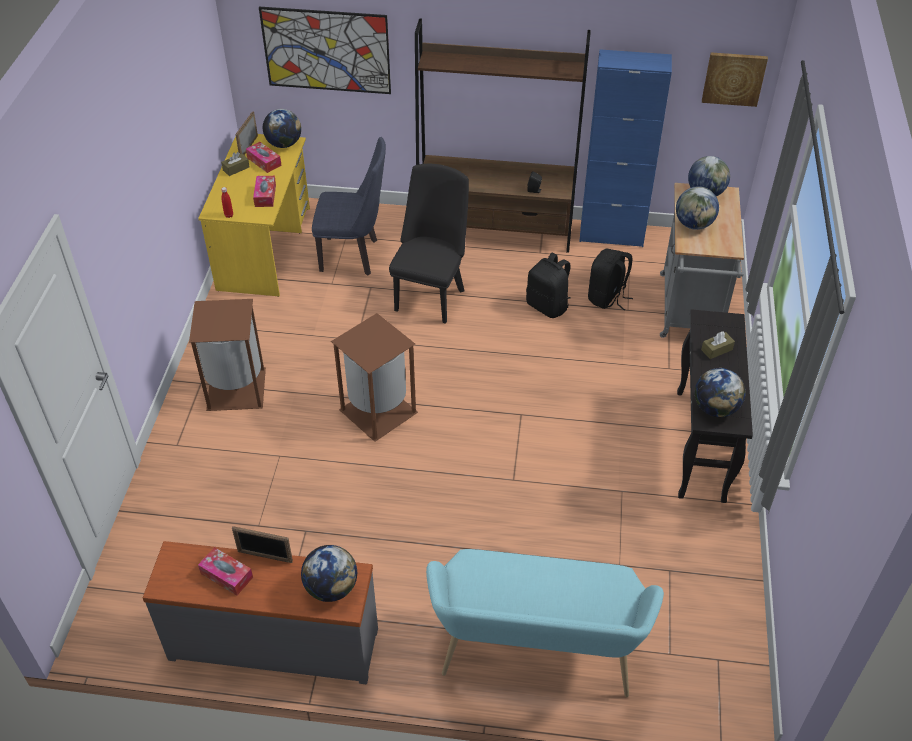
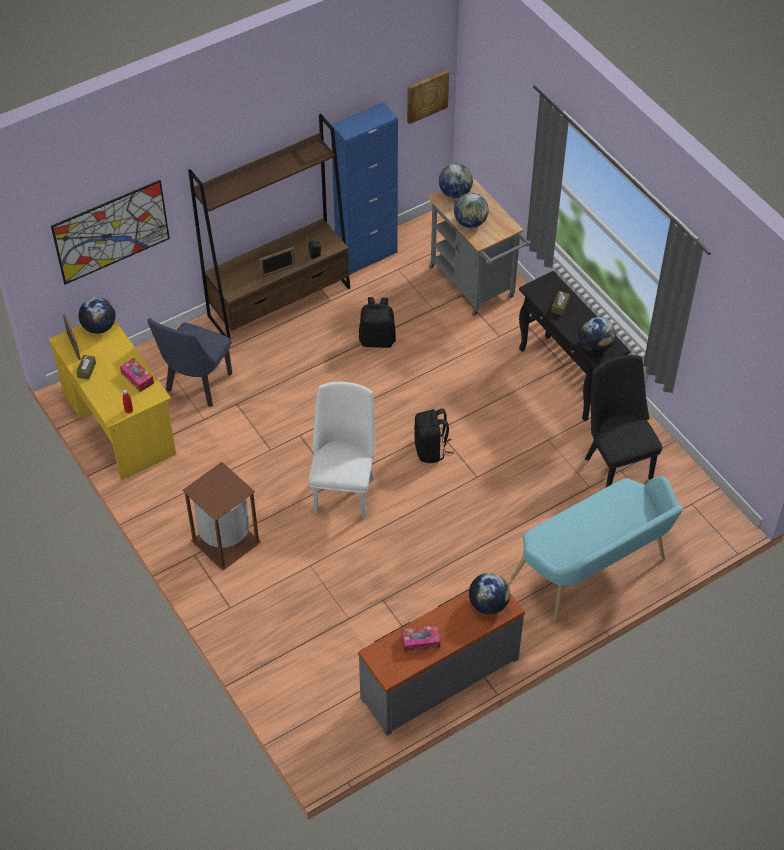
camera: 40 degrees left, 5 degrees up
(264, 161) = (102, 351): tissue box -> none
(265, 556) = (430, 615): picture frame -> picture frame (278, 271)
(355, 256) = (196, 386): blue chair -> blue chair turned 150 degrees clockwise
(380, 411) = (344, 490): brown trash can -> white chair
(431, 295) = (287, 382): black chair -> black chair (616, 463)
(607, 297) = (410, 308): black backpack -> black backpack (431, 450)

